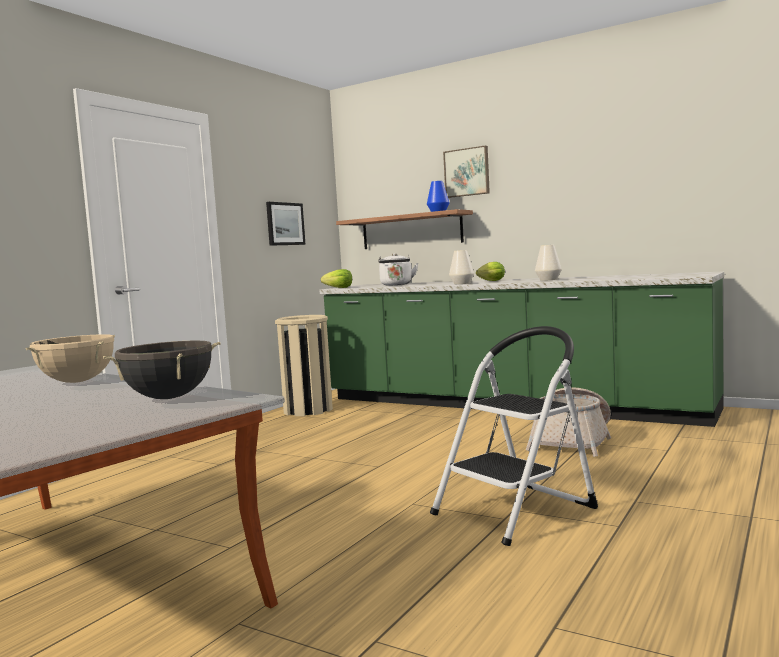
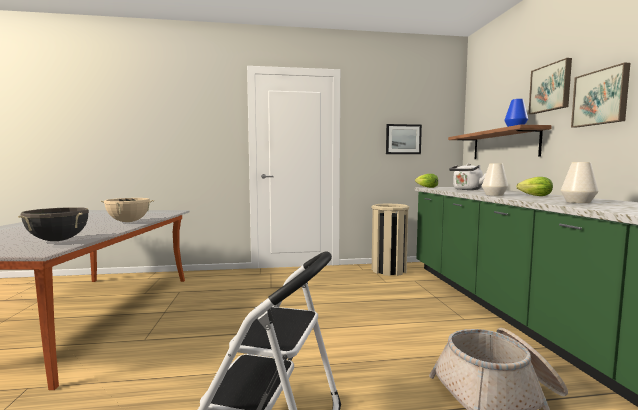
camera: 50 degrees right, 0 degrees up
(522, 187) = (601, 97): none -> picture

